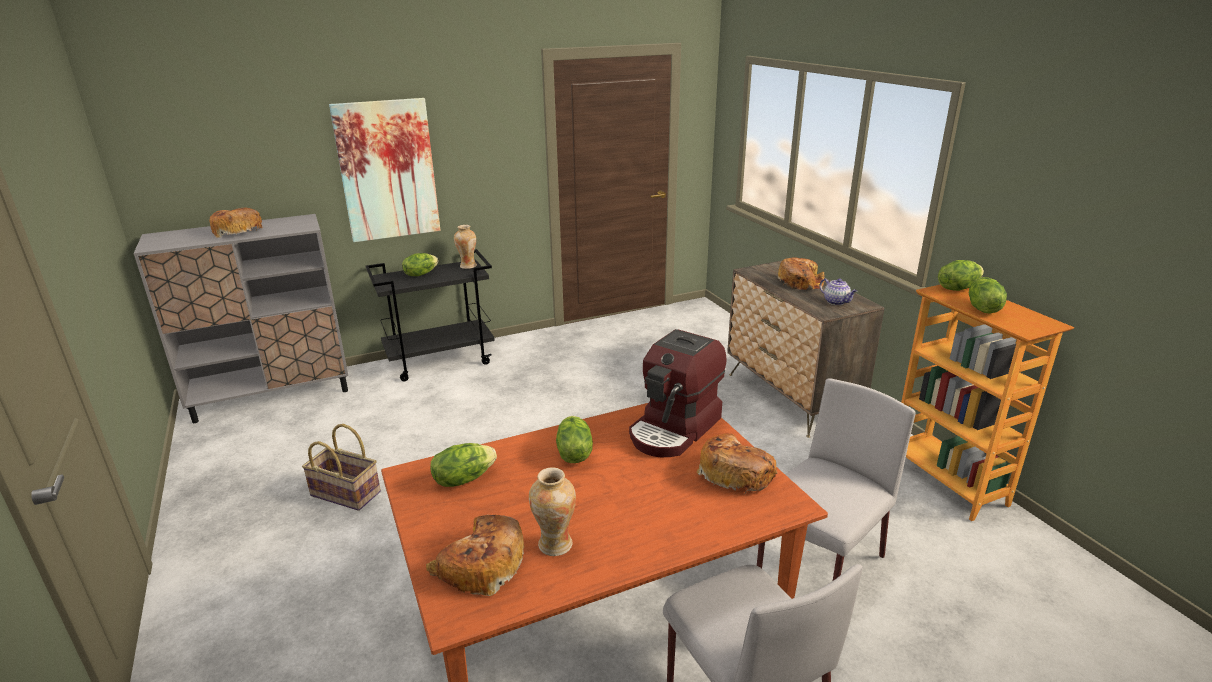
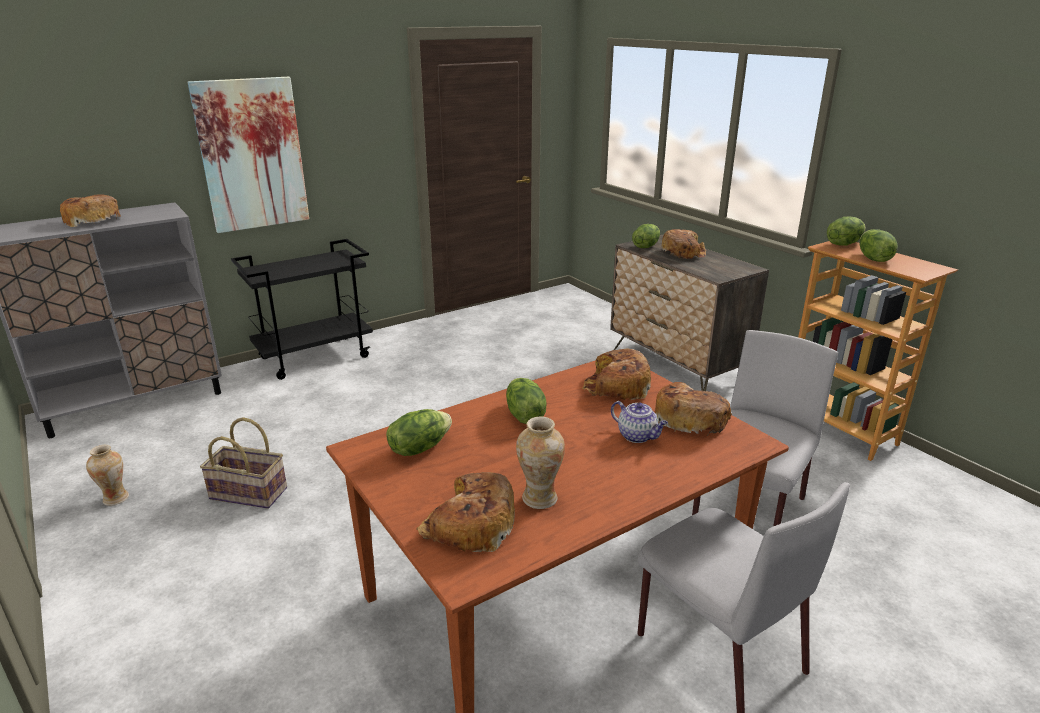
camera: 10 degrees left, 0 degrees up
(420, 274) = (292, 265): lettuce -> lettuce (645, 246)
(468, 266) = (340, 255): vase -> vase (115, 498)
(675, 429) = (616, 386): coffee machine -> bread
(836, 302) = (724, 267): teapot -> teapot (638, 436)

